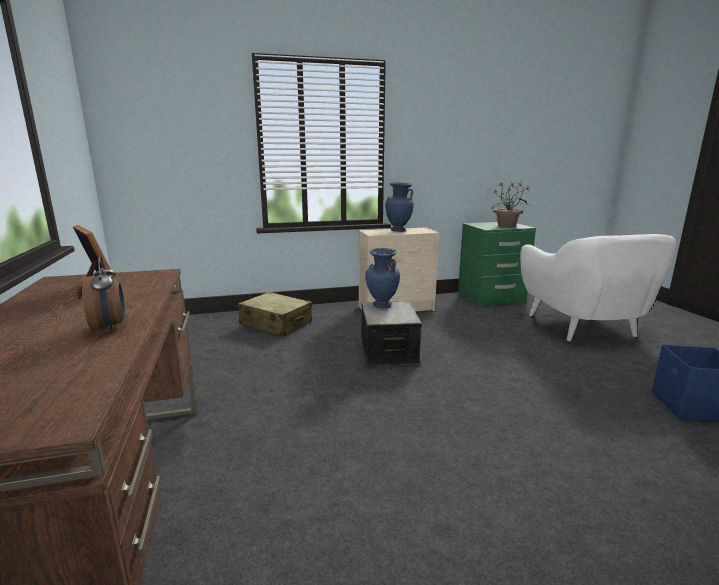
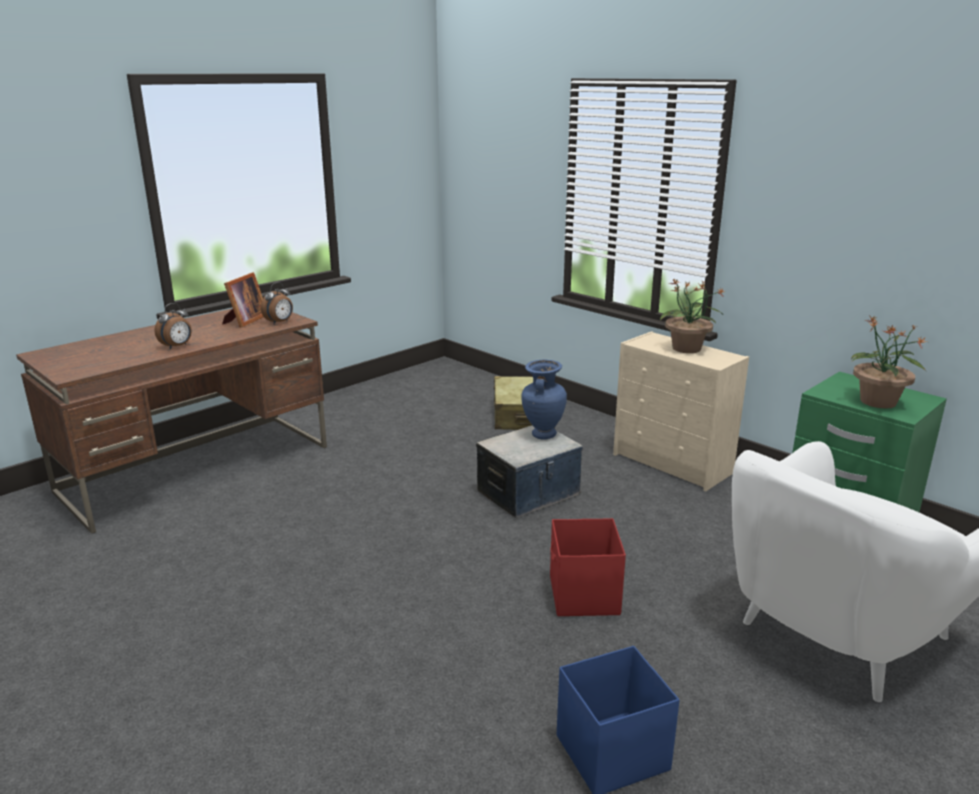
camera: 60 degrees right, 5 degrees up
(146, 279) = (279, 322): none -> alarm clock
(398, 230) = (687, 349): blue vase -> potted plant
(528, 370) = (583, 596): none -> red storage box

